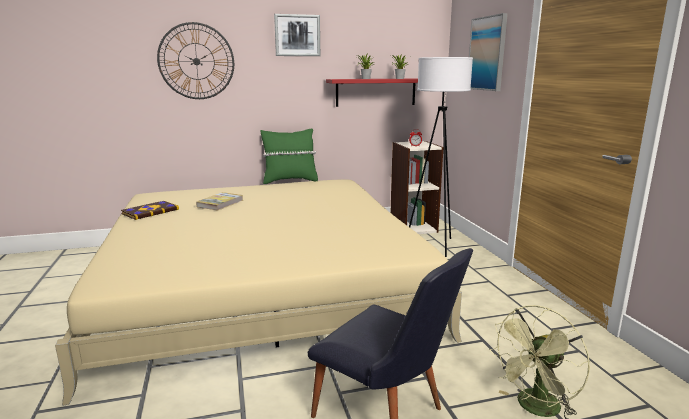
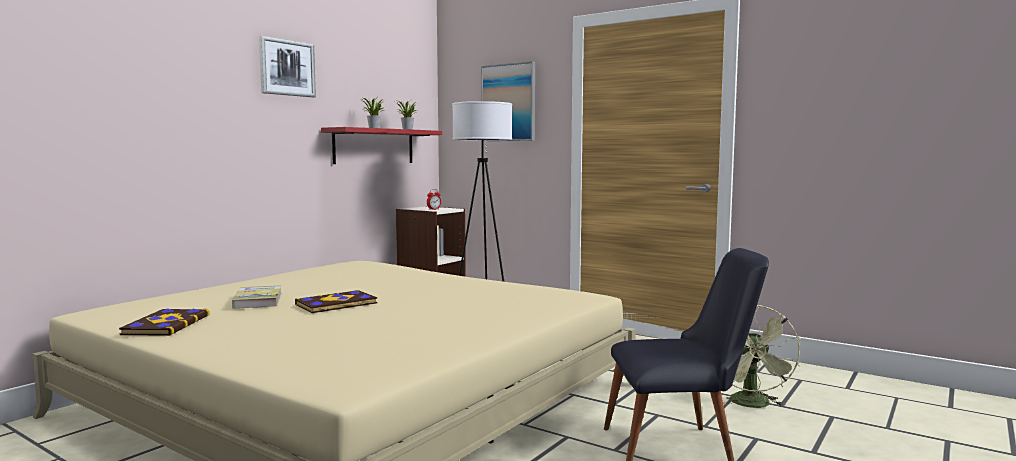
camera: 40 degrees left, 10 degrees down
(196, 61) = (151, 93): wall clock -> none
(243, 217) = (336, 304): none -> book
(290, 181) = (287, 269): green pillow -> none

